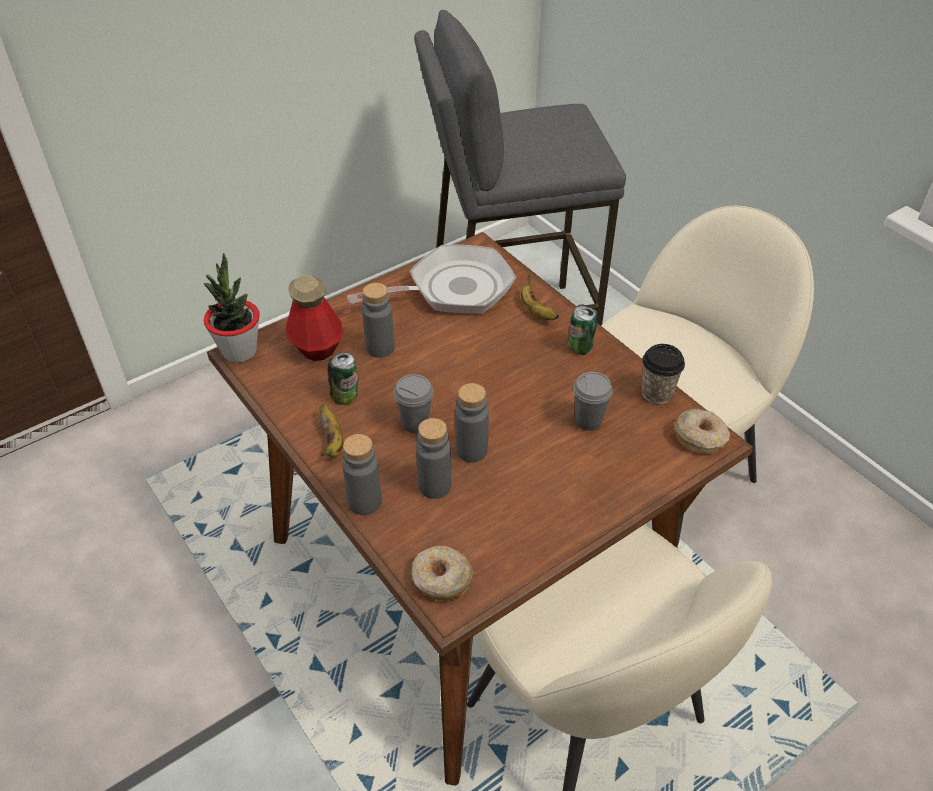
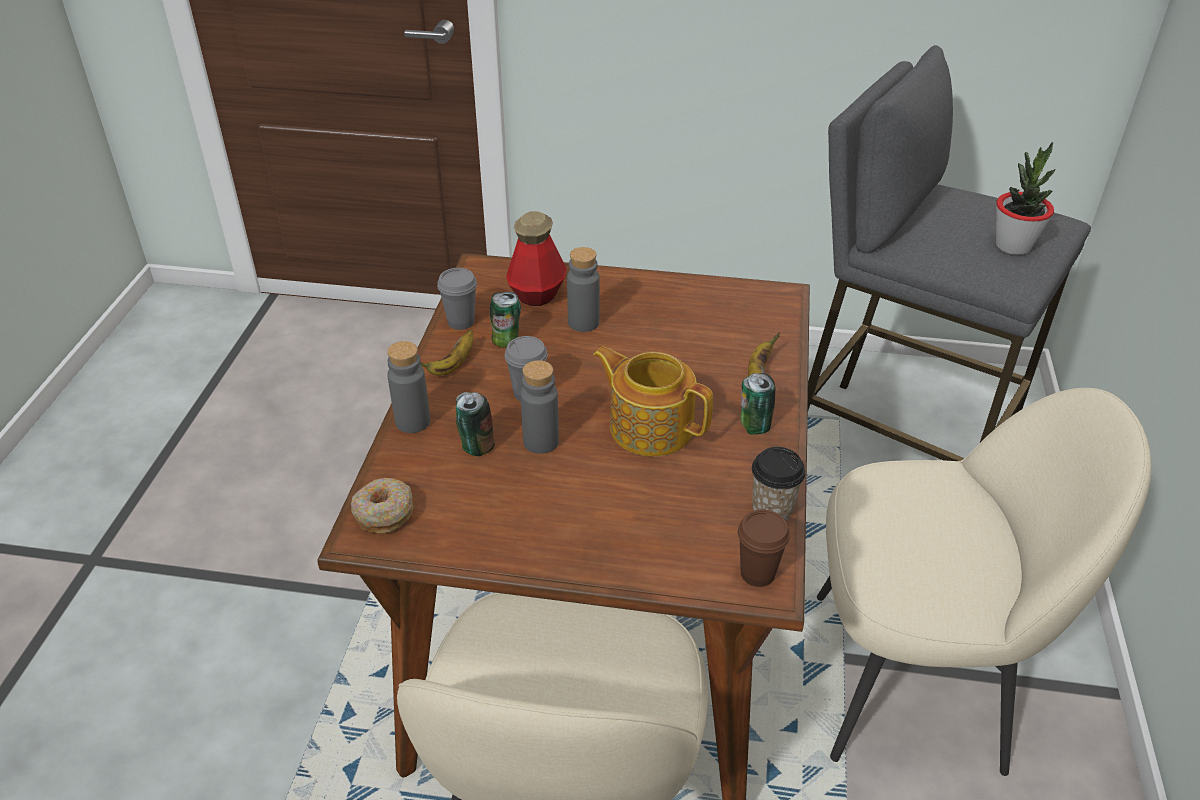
camera: 45 degrees right, 5 degrees down
(239, 351) = (480, 264): potted plant -> potted plant (1013, 246)
(434, 486) = (476, 446): grey bottle -> can
(453, 289) = (708, 314): frying pan -> none
(523, 391) = (650, 426): none -> teapot
(588, 421) = (671, 487): grey cup -> grey cup (461, 322)
(700, 437) = (757, 573): donut -> brown cup

